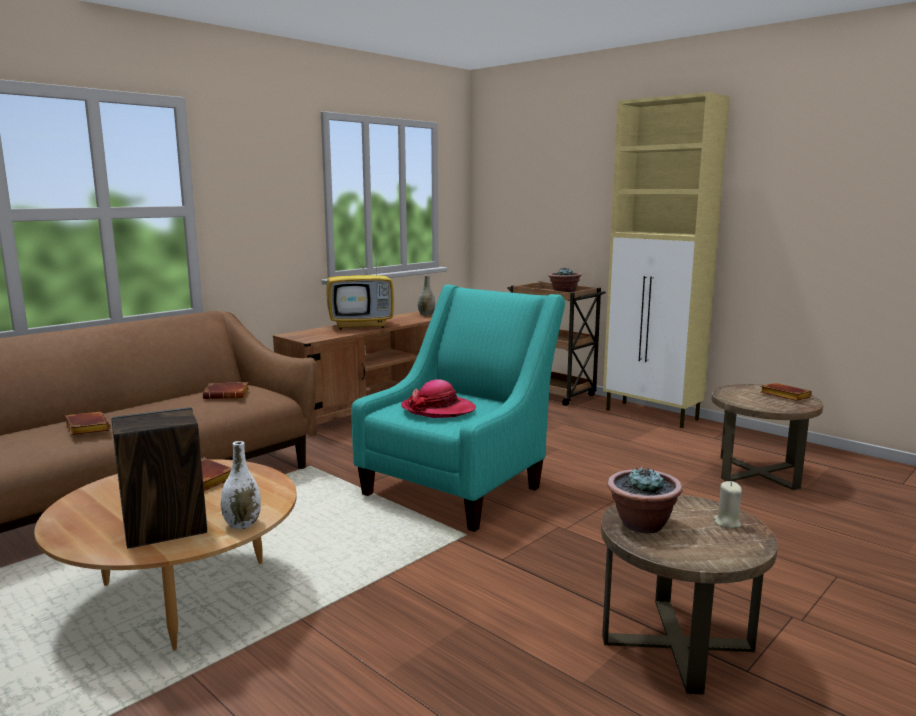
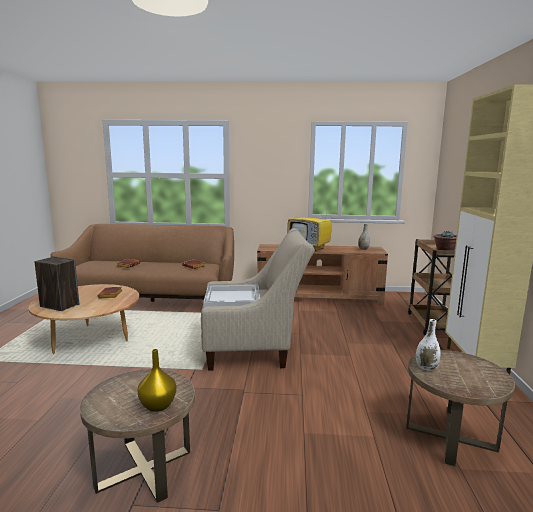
camera: 50 degrees right, 0 degrees up
(242, 524) = (74, 313): white vase -> white vase (426, 367)
(438, 409) = (233, 298): hat -> white tray
(460, 487) = (254, 349): turquoise armchair -> beige armchair
(641, 525) = (132, 382): potted plant -> none
(727, 523) = (158, 406): beige candle -> yellow vase
(783, 396) = (478, 377): brown book -> none

